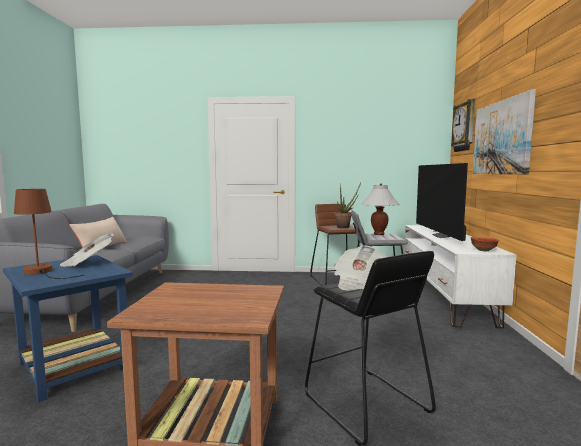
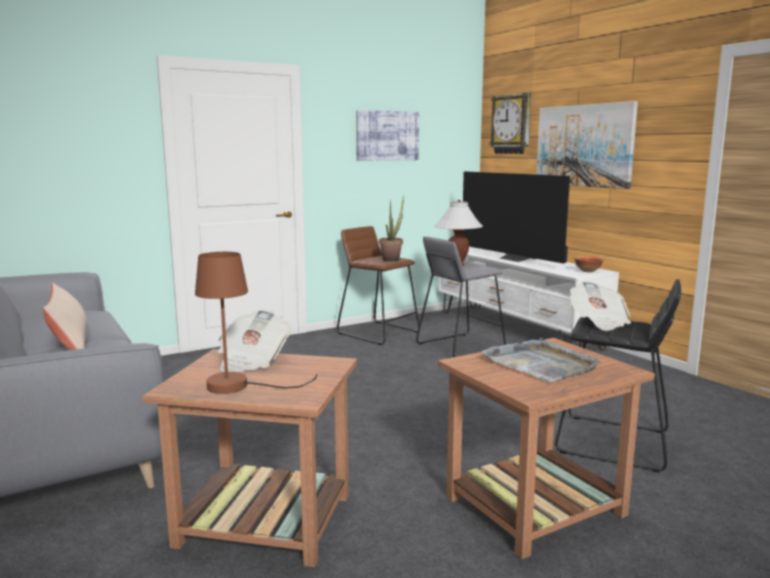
camera: 35 degrees left, 5 degrees up
(74, 367) = (267, 520): blue side table -> brown side table
(211, 299) = (541, 364): none -> grey tray
(362, 140) = (387, 136): none -> picture

